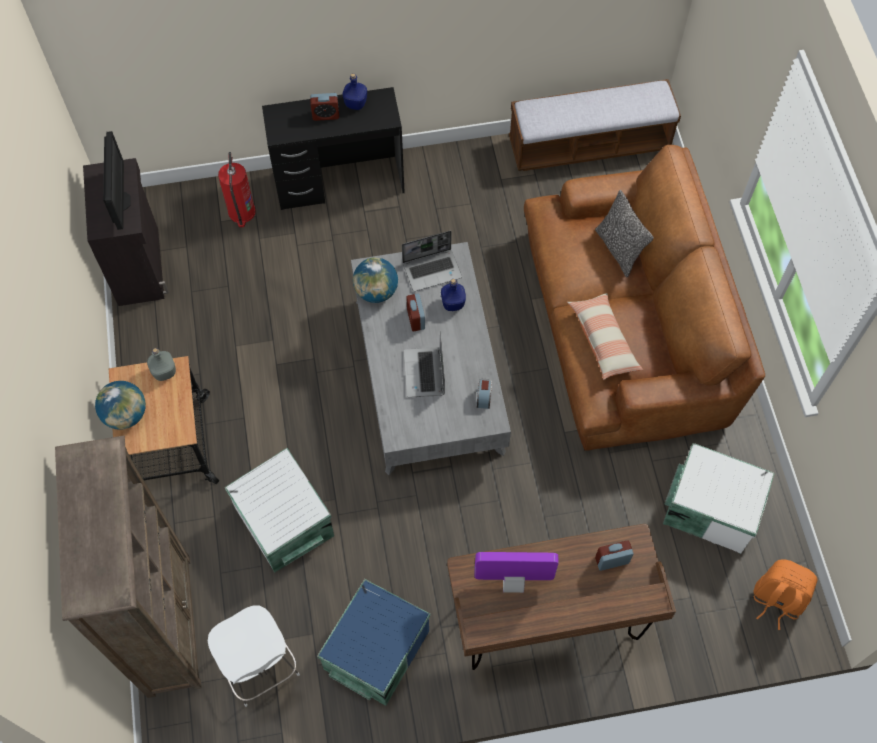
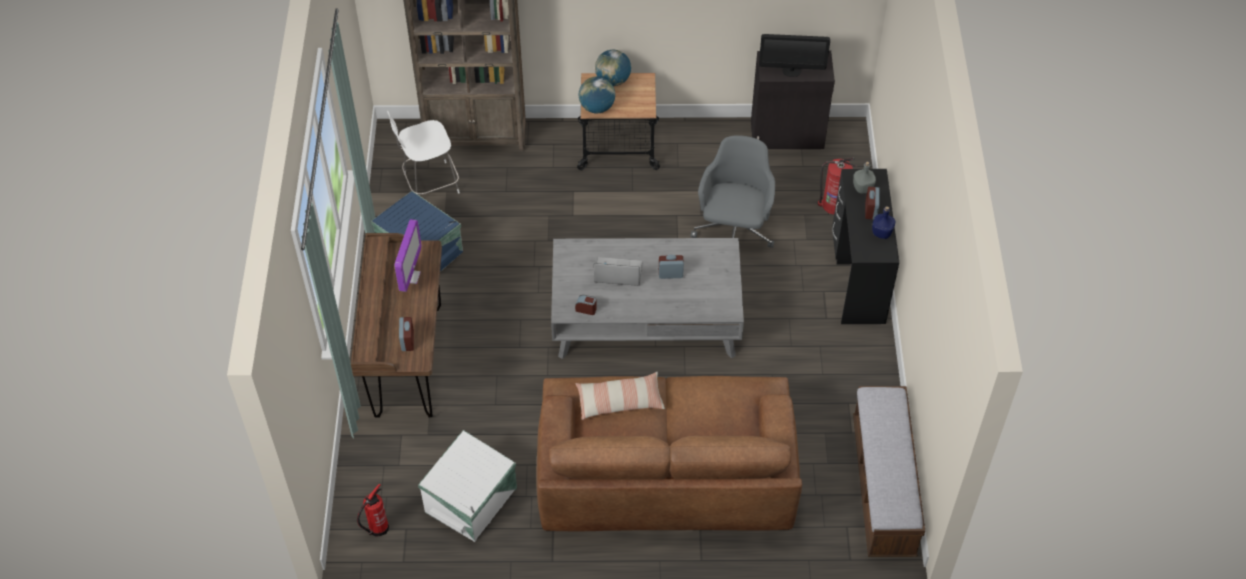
camera: 100 degrees right, 10 degrees down
(165, 372) = (644, 103): grey bottle -> grey bottle (862, 188)
(283, 523) = (536, 207): white storage box -> none
(292, 303) = (734, 231): none -> grey office chair
(376, 291) = (703, 251): globe -> globe (597, 107)
(432, 270) = (718, 292): laptop -> none
(452, 303) = (681, 301): blue bottle -> none
(619, 250) = (714, 434): pillow -> none
(776, 600) = (377, 529): orange backpack -> fire extinguisher

